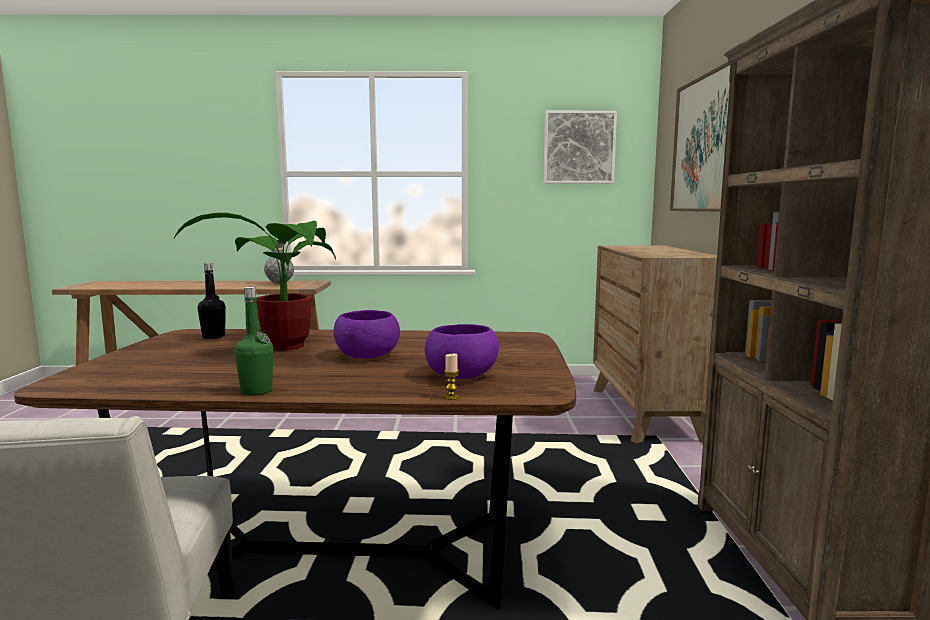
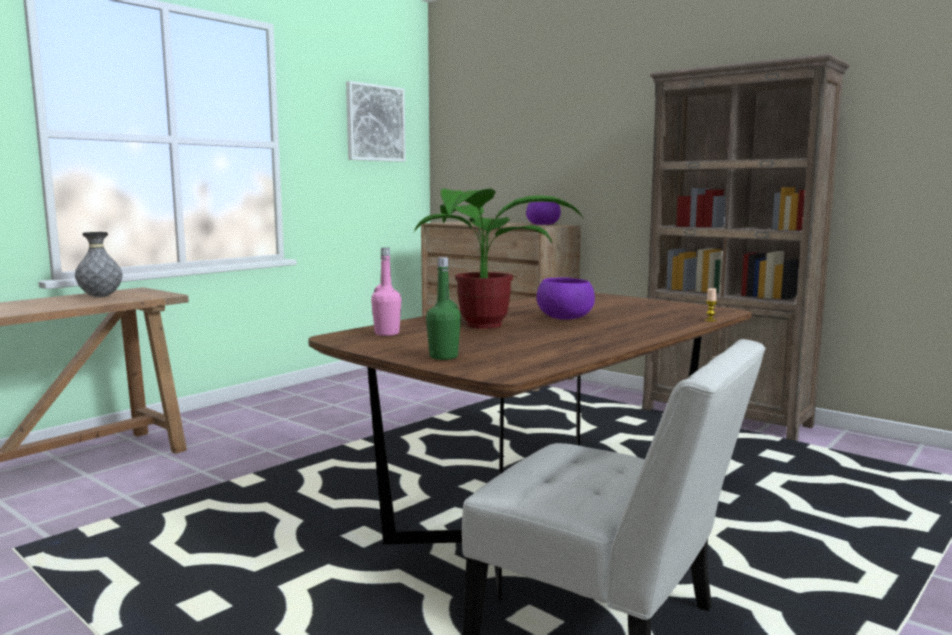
camera: 50 degrees left, 0 degrees up
(213, 337) = (387, 333): black bottle -> pink bottle
(256, 391) = (627, 341): green bottle -> green bottle (443, 357)
(461, 375) = (660, 313): purple bowl -> purple bowl (542, 224)
(703, 144) = (524, 131): picture -> none

